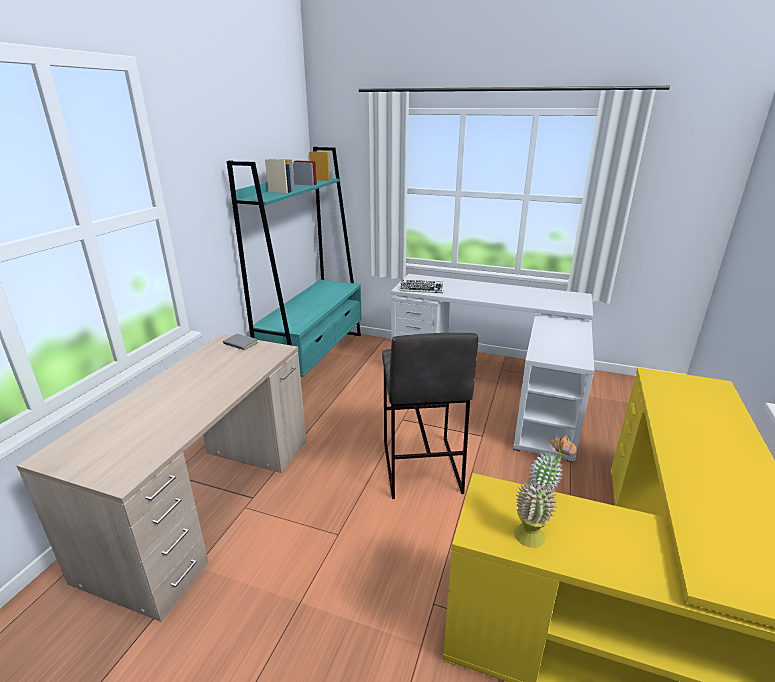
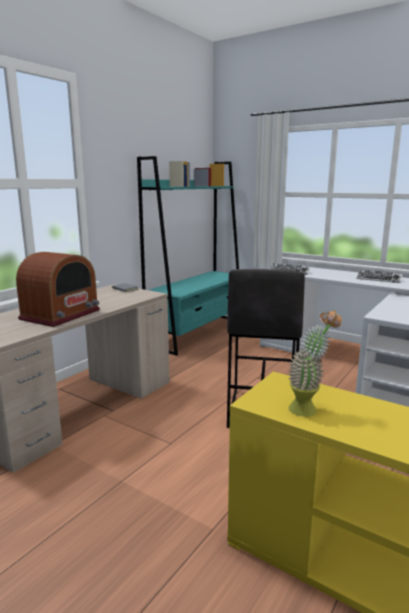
camera: 15 degrees right, 10 degrees down
(180, 409) = (61, 314): none -> radio
(519, 295) = (378, 279): none -> keyboard

